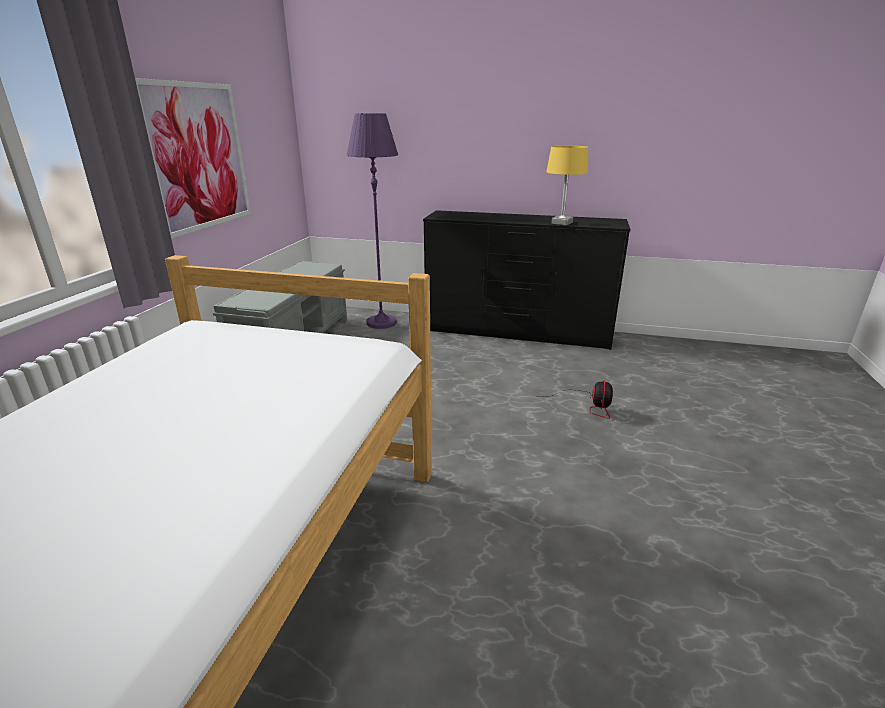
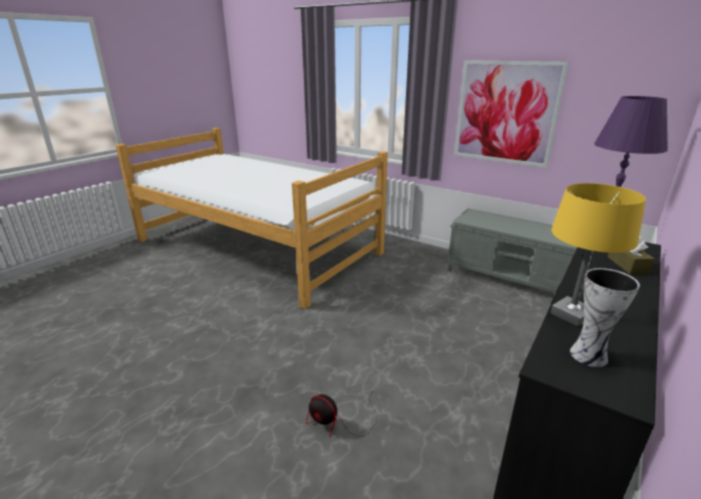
camera: 110 degrees right, 0 degrees up
(479, 215) = (627, 265): none -> brown tissue box
(595, 222) = (590, 355): none -> vase

